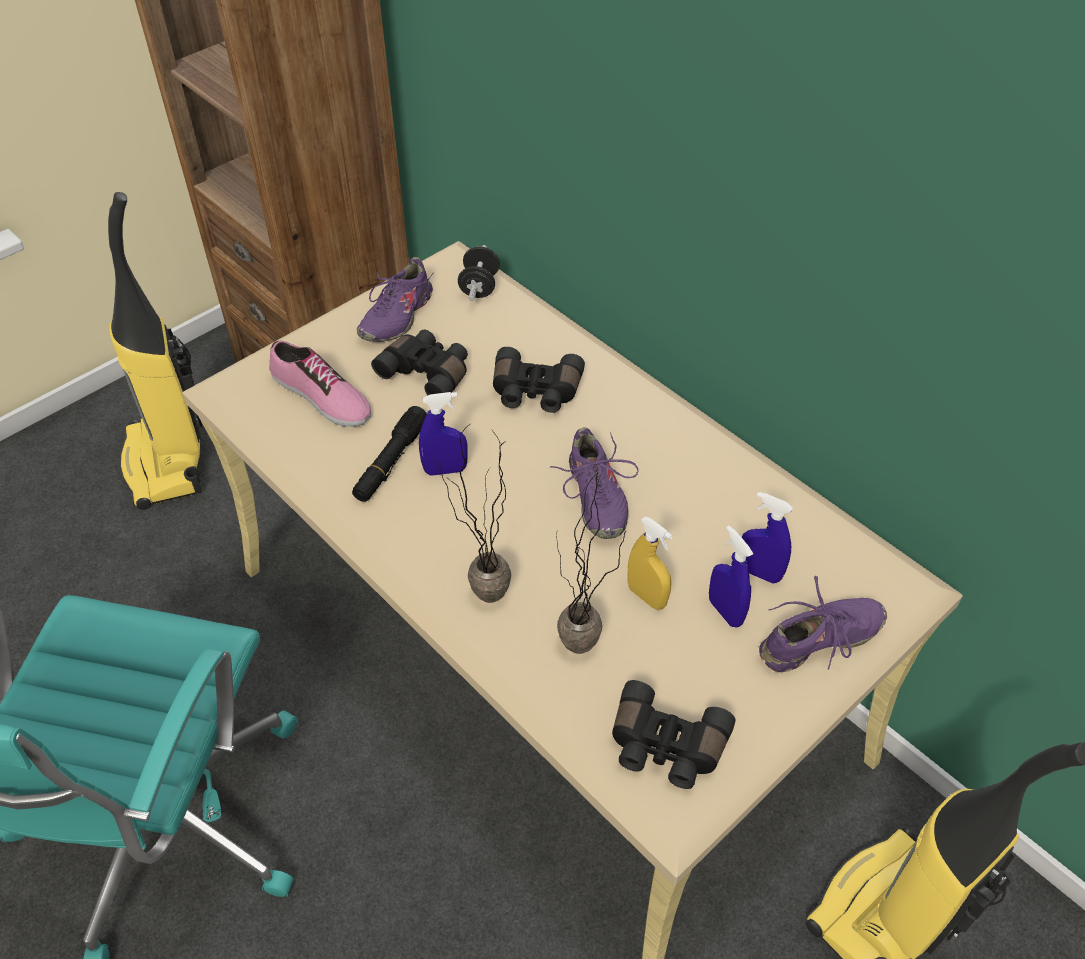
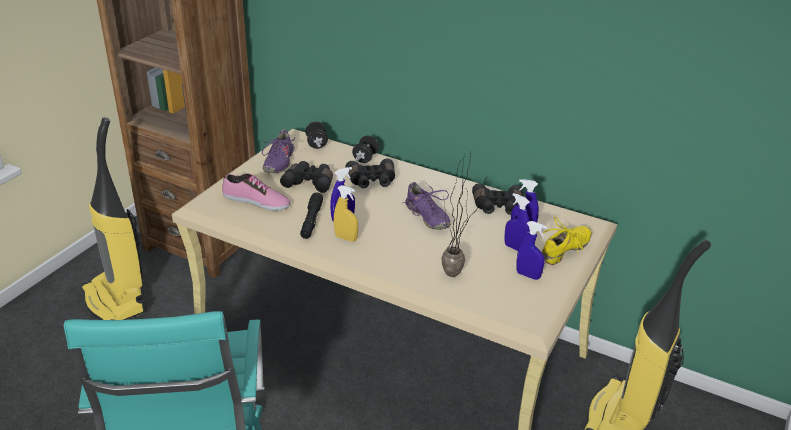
camera: 20 degrees left, 15 degrees down
(478, 601) = (391, 267): potted plant -> none
(549, 336) = (365, 158): none -> black dumbbell
(646, 596) = (474, 249): yellow spray bottle -> yellow spray bottle (346, 238)
(665, 747) = (516, 303): black binoculars -> black binoculars (497, 207)
(719, 685) = (528, 275): none -> blue spray bottle
(820, 641) = (565, 250): purple shoe -> yellow shoe

